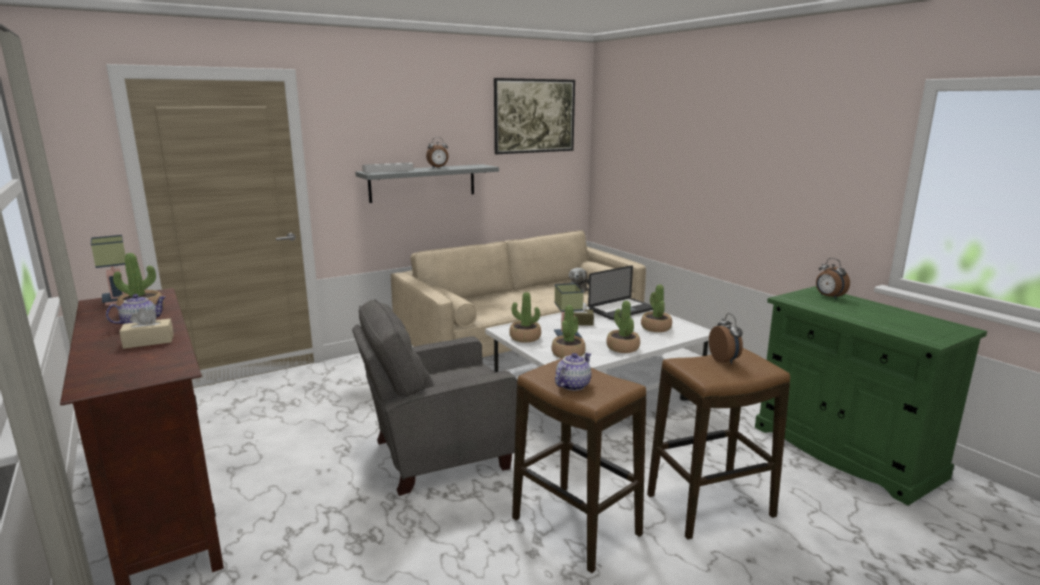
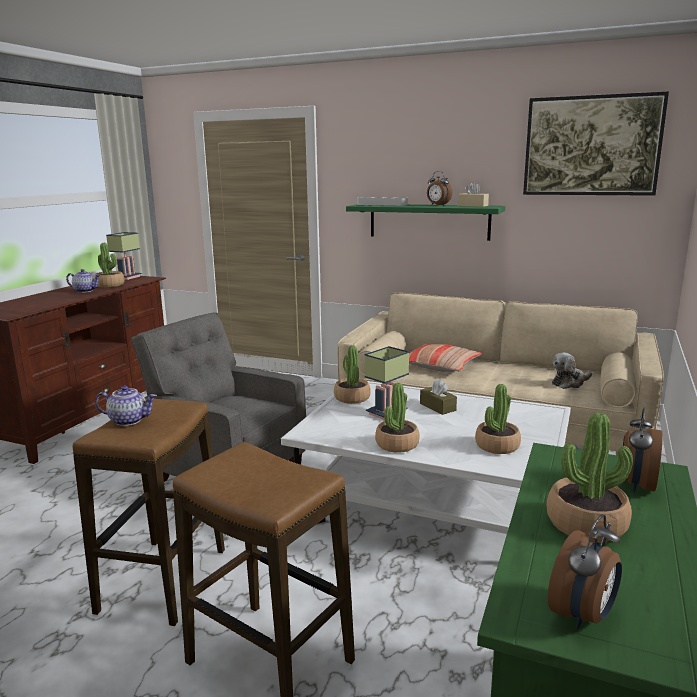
camera: 55 degrees right, 0 degrees up
(149, 341) = (55, 299): beige tissue box -> beige tissue box (472, 206)
(423, 183) = (429, 221): grey shelf -> green shelf
(490, 304) = (440, 366): none -> pillow
(568, 354) = (340, 425): potted plant -> potted plant (586, 523)
(621, 310) = (519, 414): laptop -> none
(725, 360) = (277, 473): alarm clock -> alarm clock (583, 615)

